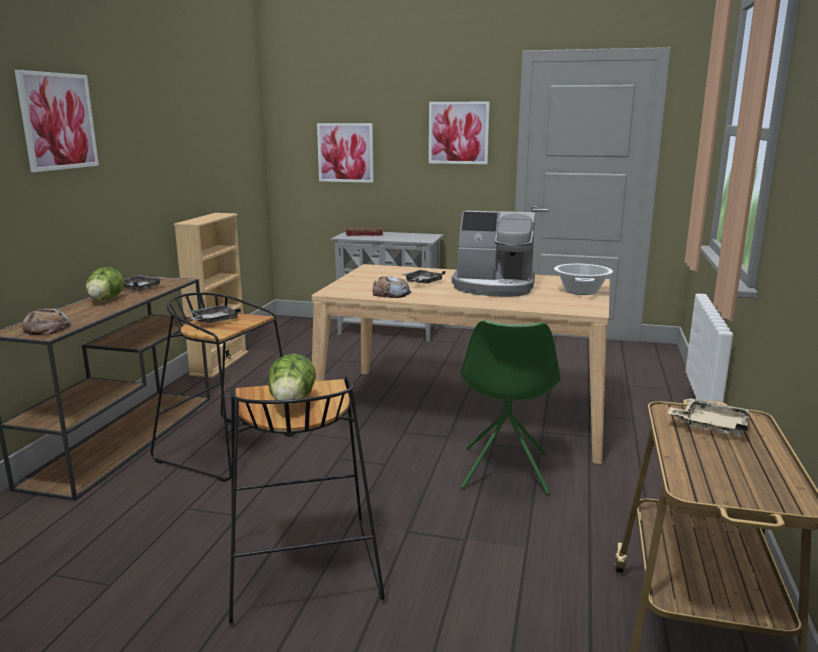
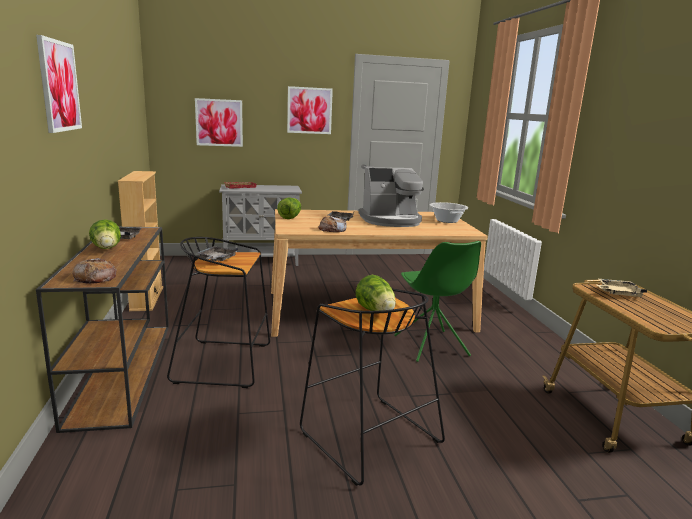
camera: 25 degrees left, 0 degrees up
(364, 275) = (290, 217): none -> lettuce

